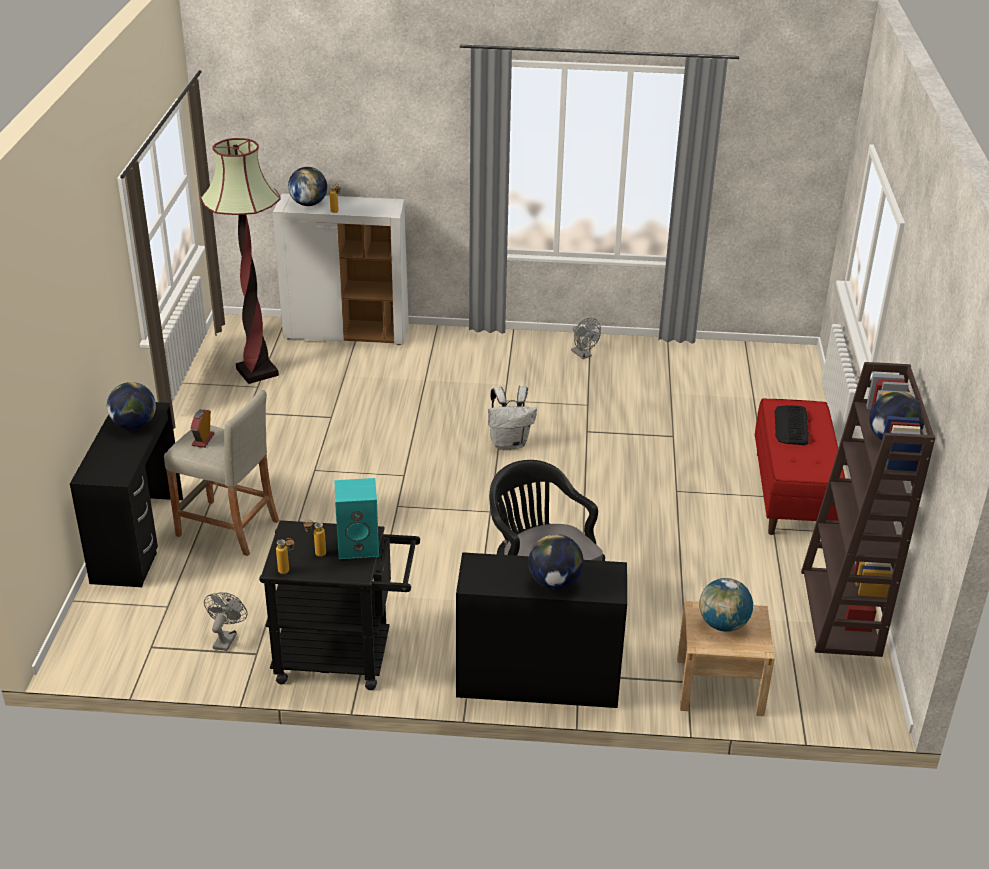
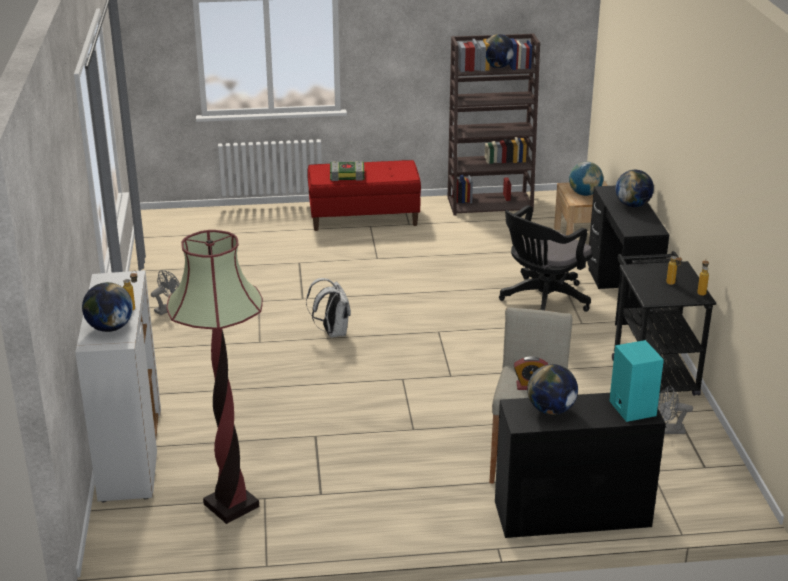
camera: 100 degrees left, 5 degrees down
(359, 546) = (651, 269): turquoise speaker -> turquoise speaker (631, 408)
(791, 426) = (347, 175): keyboard -> book

